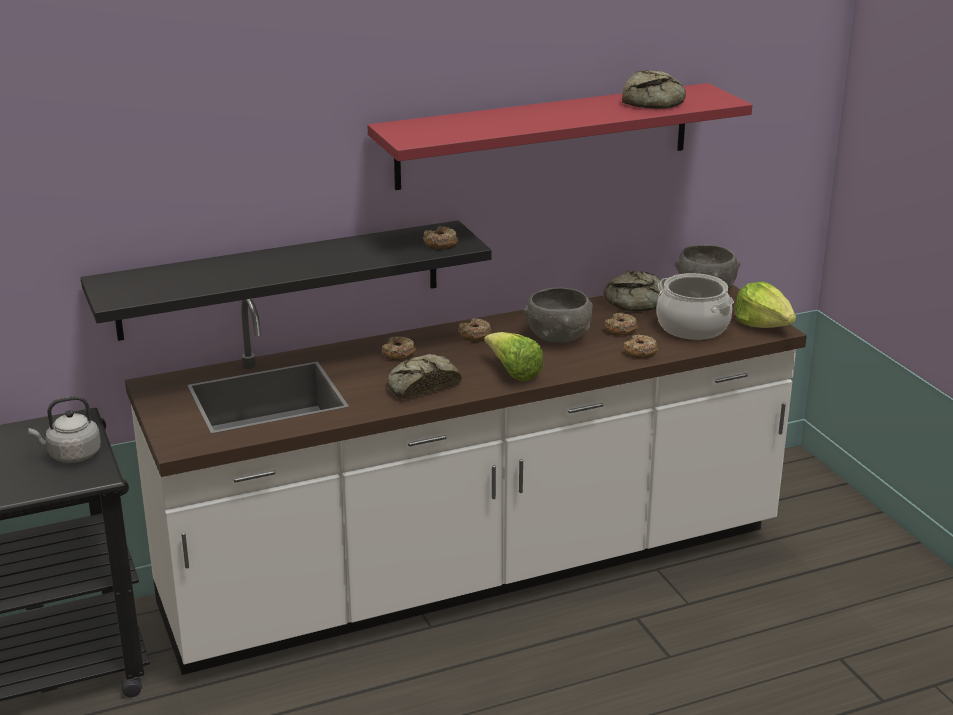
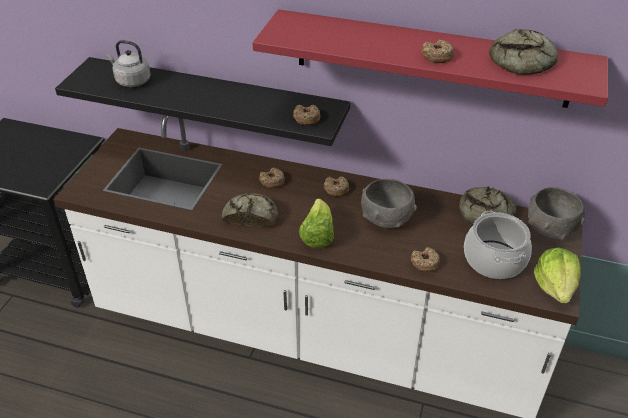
camera: 40 degrees right, 15 degrees up
(71, 455) = (50, 166): grey kettle -> grey kettle (131, 81)
(621, 330) = (438, 234): donut -> donut (437, 56)

